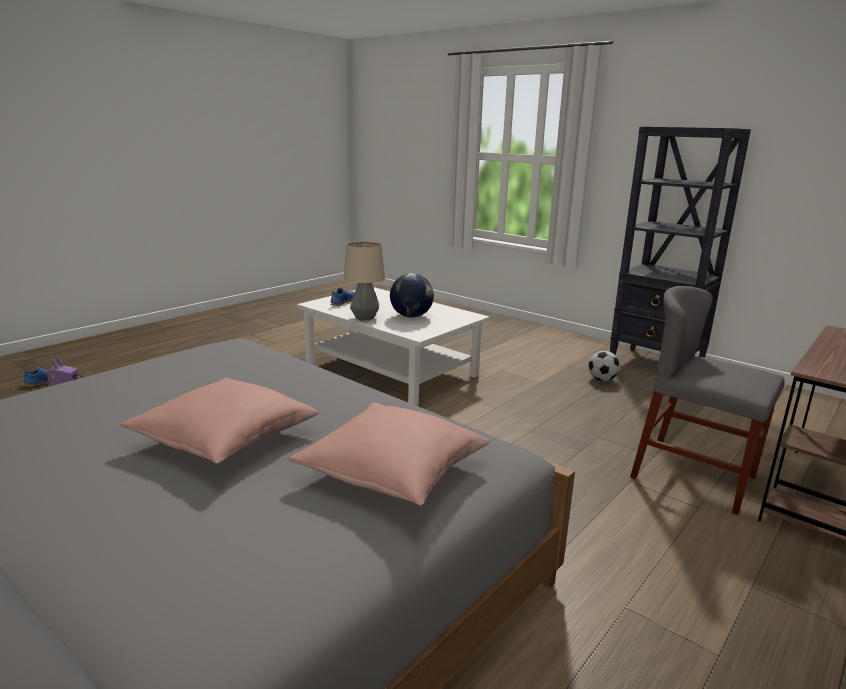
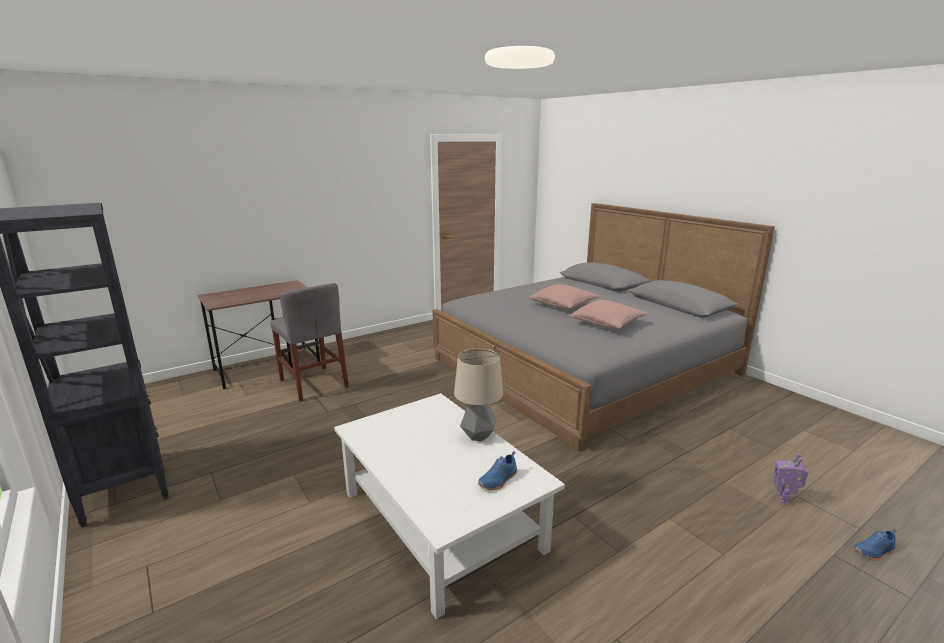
camera: 165 degrees left, 0 degrees up
(392, 472) = (503, 295): pink pillow -> pink pillow (607, 323)
(411, 316) = (423, 434): globe -> none
(602, 380) = (226, 469): football -> none

